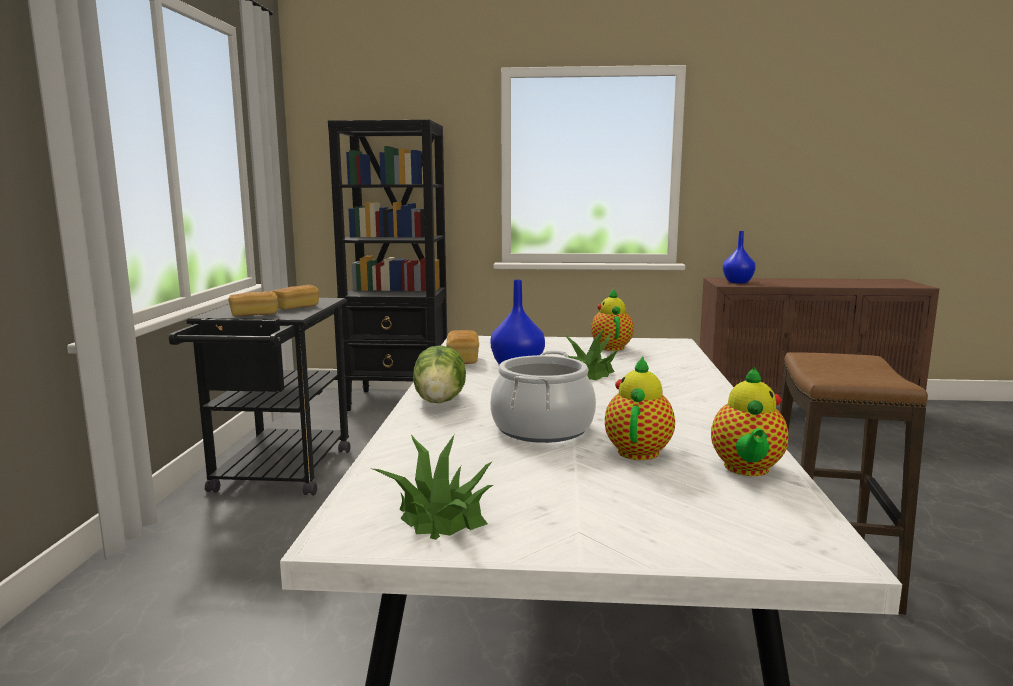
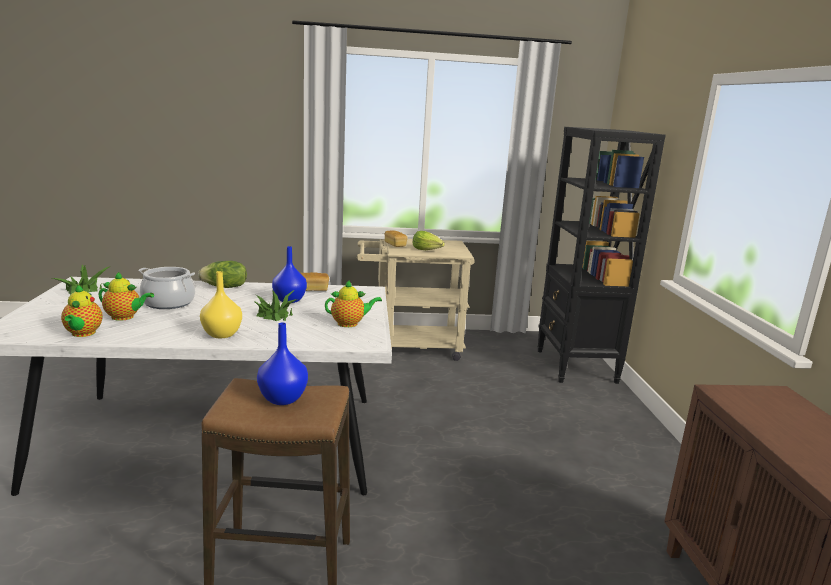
camera: 80 degrees right, 5 degrees up
(278, 476) = (410, 346): black cart -> beige cart
(296, 307) = (427, 250): bread -> lettuce
(685, 392) = (221, 334): none -> yellow vase
(737, 282) = (758, 402): blue vase -> blue vase (282, 398)
(747, 469) = (83, 334): teapot -> teapot turned 105 degrees counterclockwise

